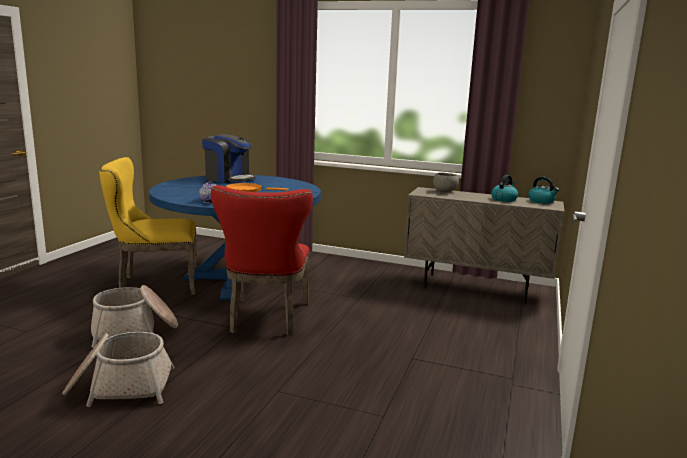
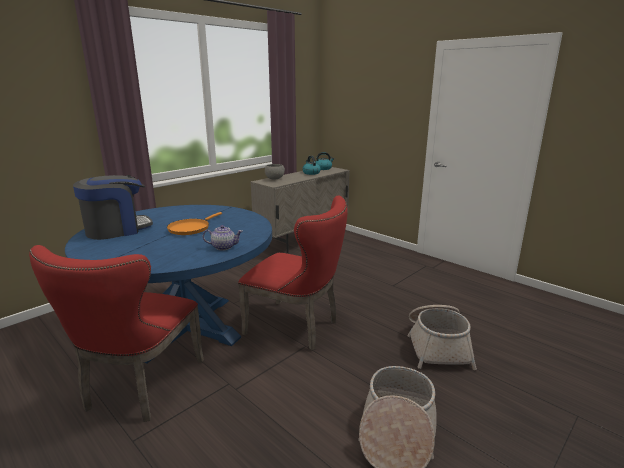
camera: 65 degrees left, 5 degrees up
(134, 330) = (269, 414): basket -> basket (437, 346)
(154, 284) = (139, 387): yellow chair -> red chair

